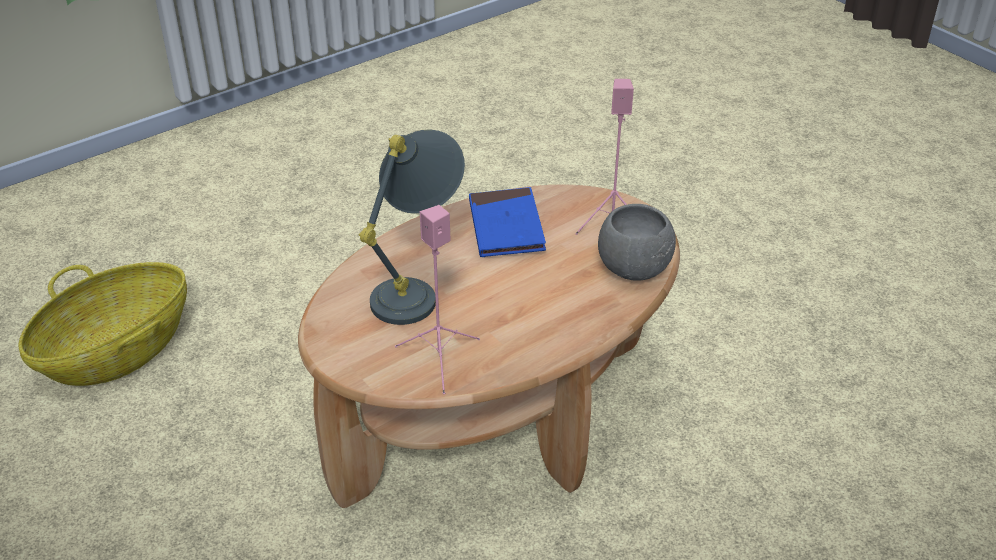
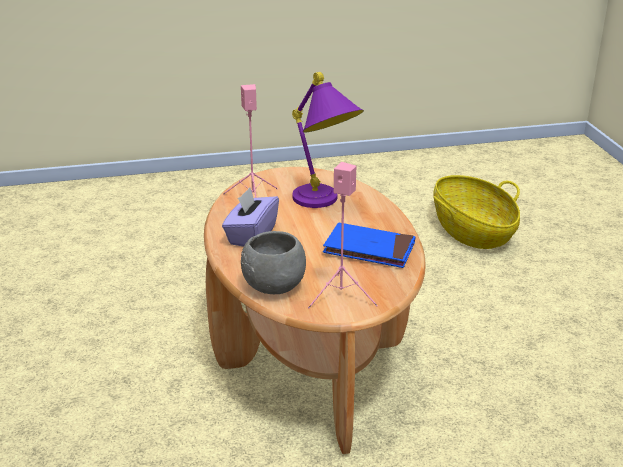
camera: 115 degrees right, 10 degrees down
(417, 289) = (324, 204): grey table lamp -> purple table lamp
(541, 323) = (251, 235): none -> purple tissue box

